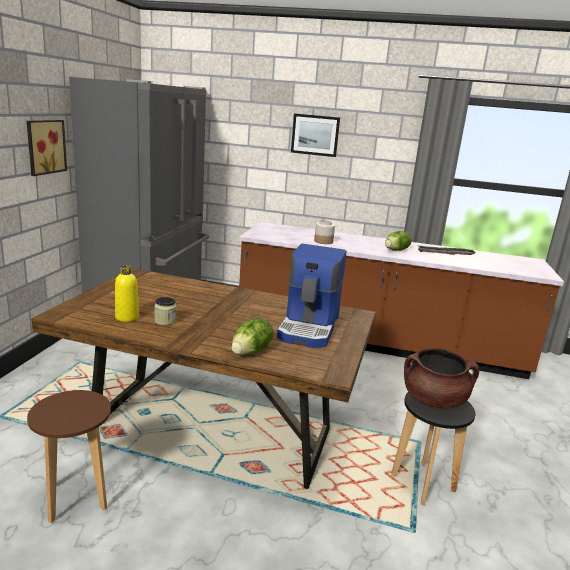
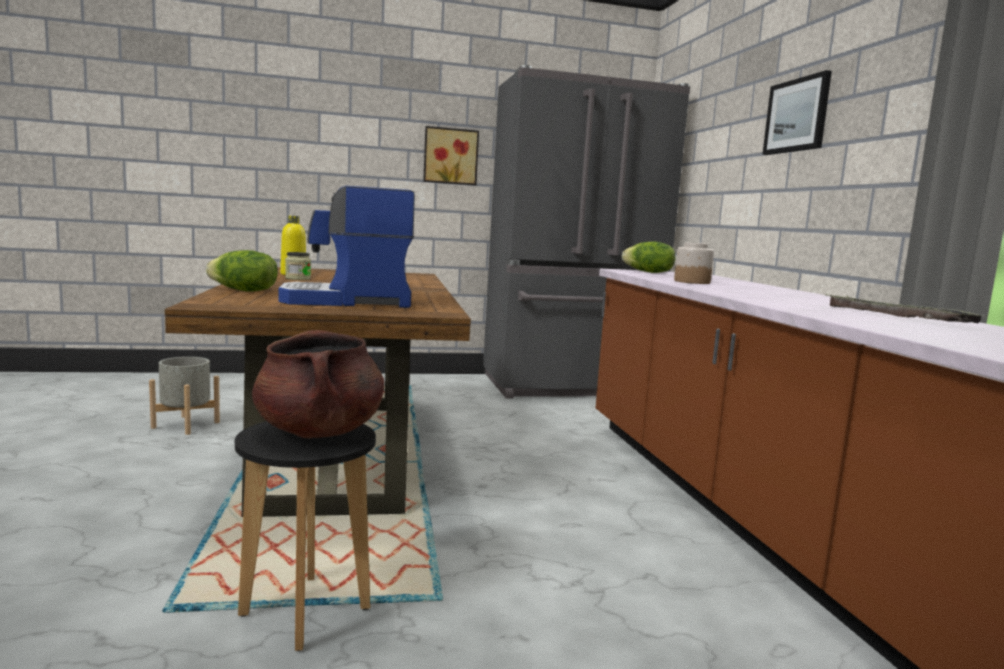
camera: 65 degrees right, 10 degrees down
(76, 498) = (185, 425): brown stool -> grey planter
(396, 250) = (783, 299): lettuce -> lettuce (648, 272)

